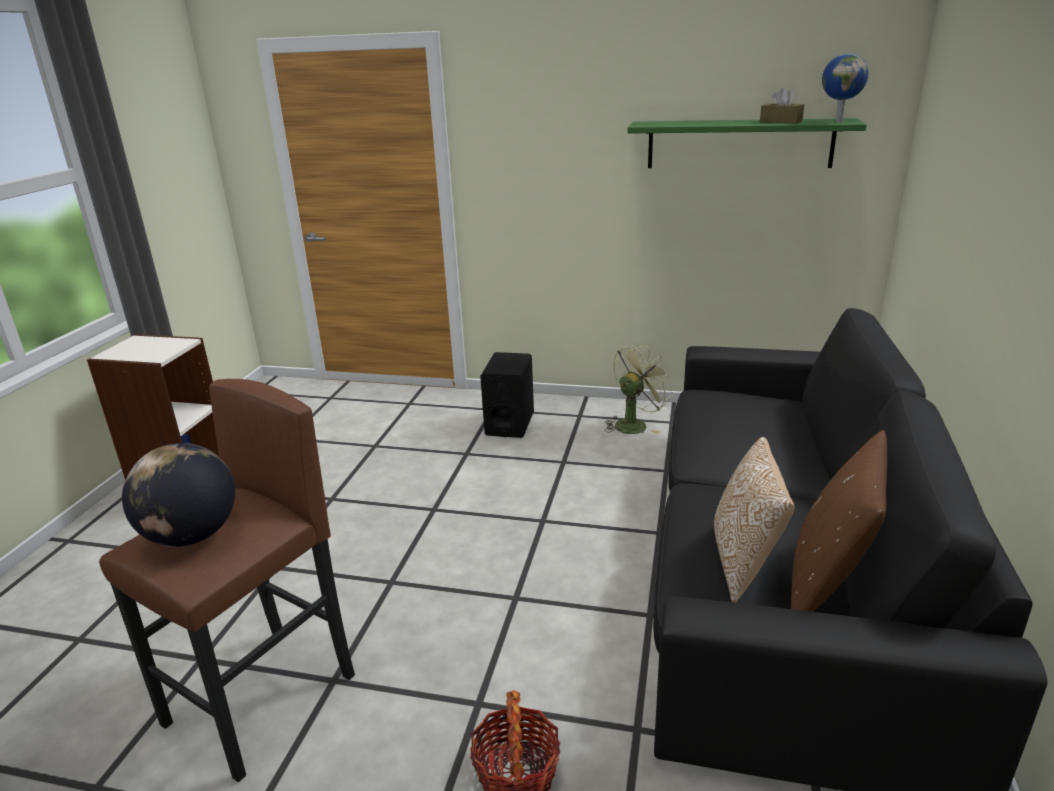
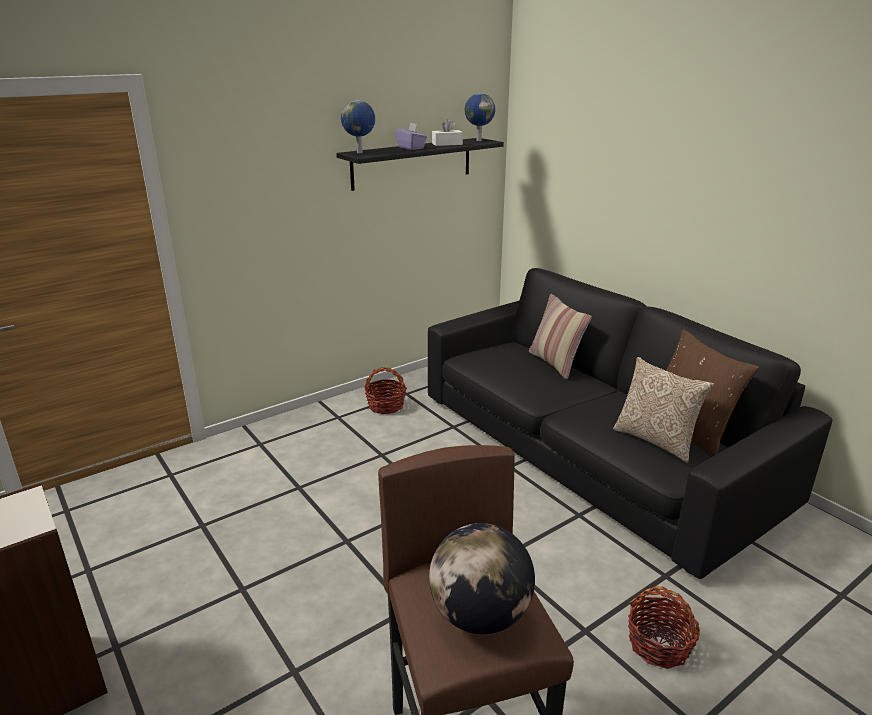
camera: 50 degrees left, 0 degrees up
(509, 424) = (294, 448): black speaker -> none
(634, 424) = (385, 405): green fan -> basket
(651, 123) = (360, 152): none -> globe
(723, 122) = (411, 148): none -> purple tissue box
(739, 144) = (412, 163): green shelf -> black shelf
(780, 121) = (447, 144): brown tissue box -> white tissue box
(799, 439) = (555, 363): none -> pillow

